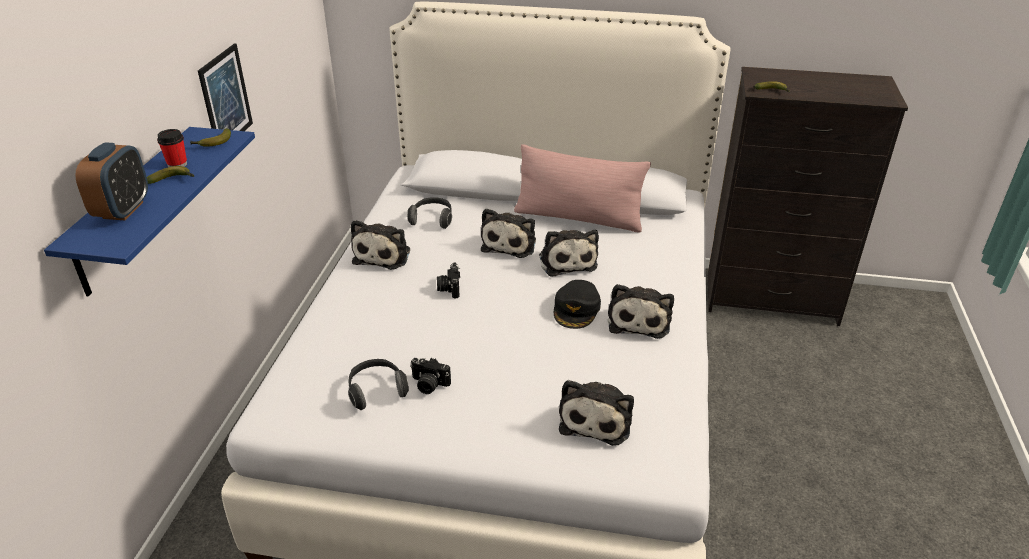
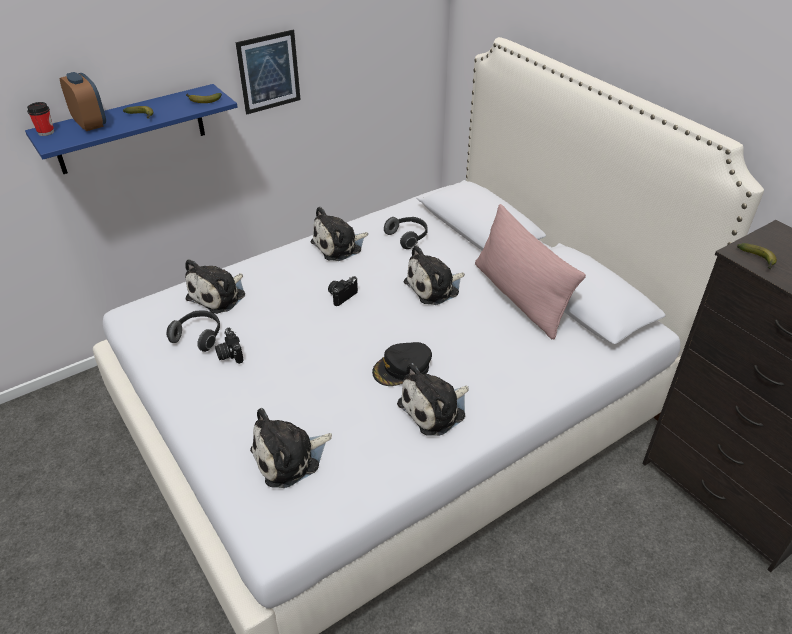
camera: 45 degrees right, 5 degrees up
(123, 210) = (90, 124): alarm clock -> alarm clock turned 90 degrees counterclockwise
(177, 164) = (161, 107): cup -> cup (46, 132)
(567, 261) = (455, 326): plush toy -> plush toy (219, 295)

